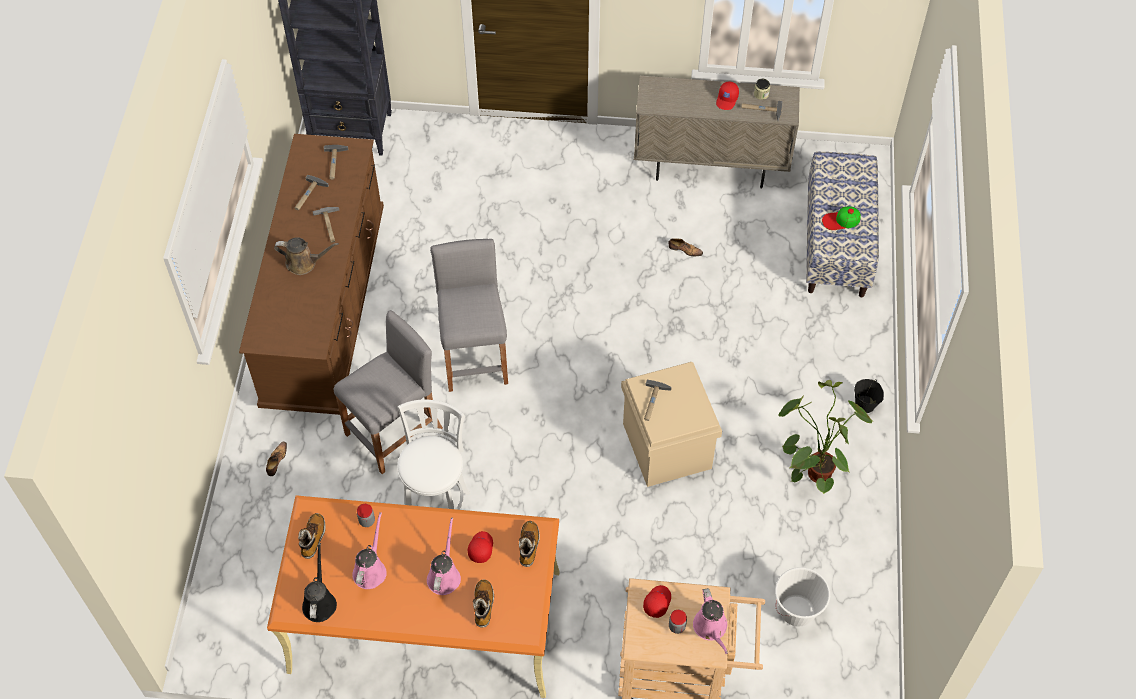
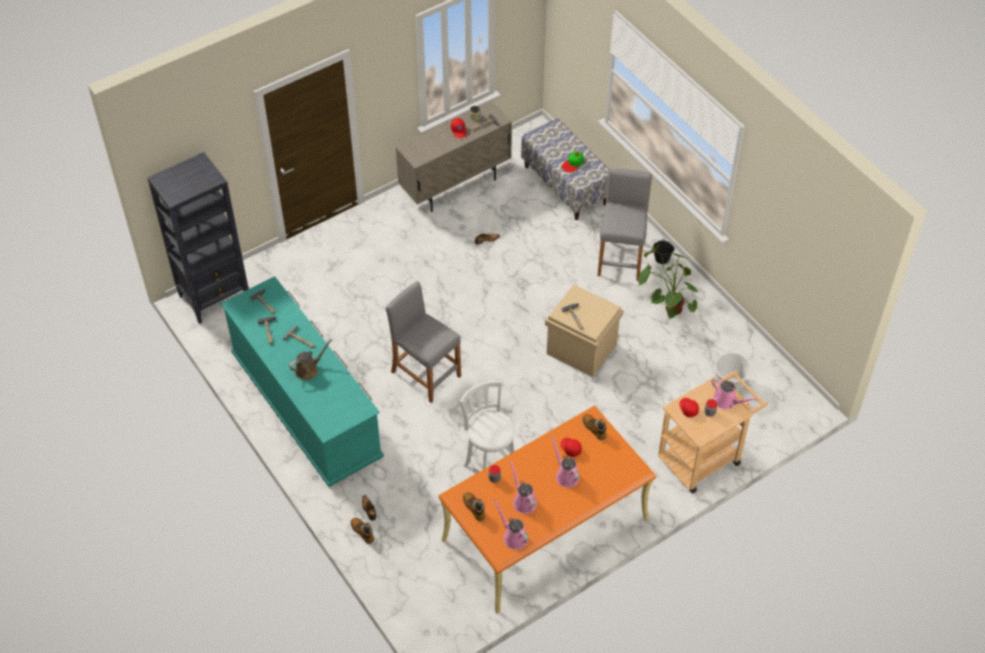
camera: 40 degrees left, 5 degrees down
(319, 602) = (513, 537): black watering can -> pink watering can
(325, 307) = (307, 407): brown dresser -> turquoise dresser
(394, 432) = (422, 446): grey stool -> grey stool (621, 258)
(483, 606) = (602, 474): boot -> boot (363, 532)

